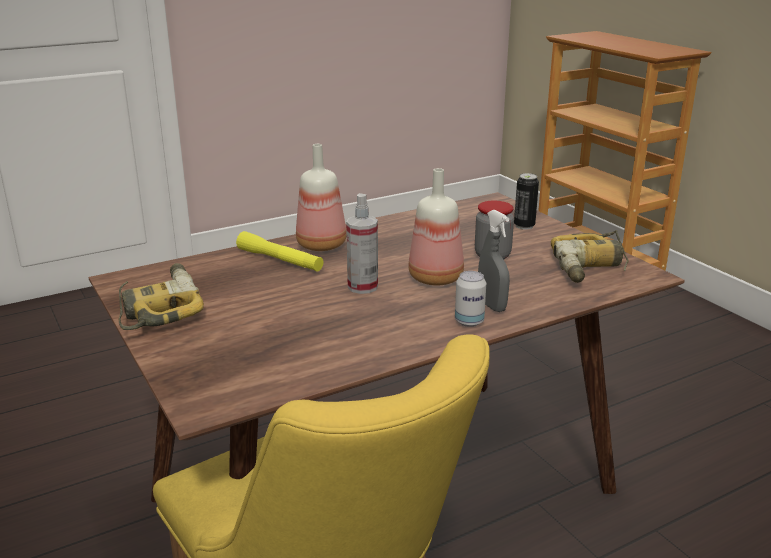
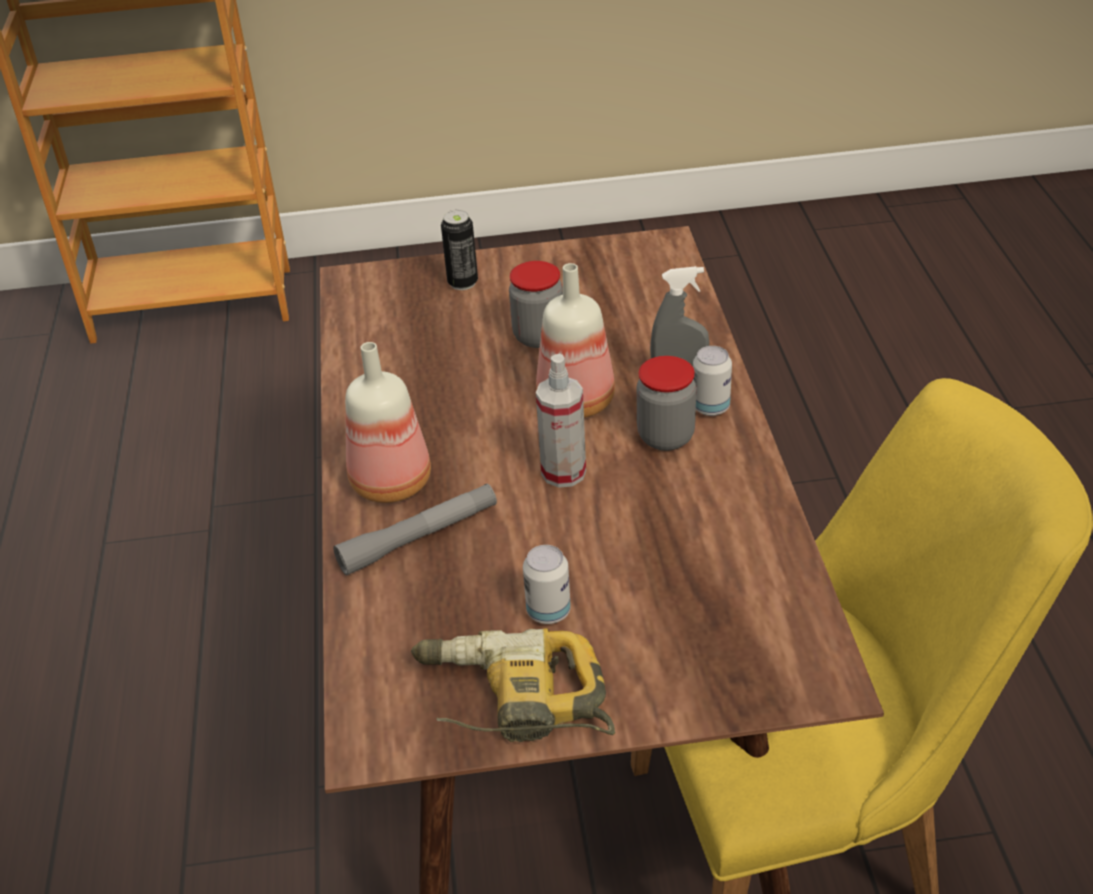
camera: 65 degrees left, 15 degrees up
(234, 305) = (548, 611): none -> can
(280, 260) = (419, 538): yellow flashlight -> grey flashlight
(423, 311) = (665, 437): none -> jar
(591, 266) = (619, 273): power drill -> none

